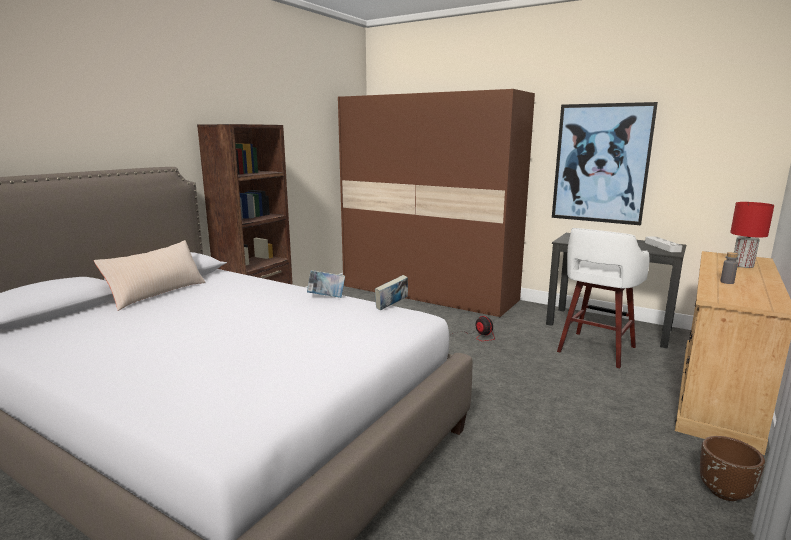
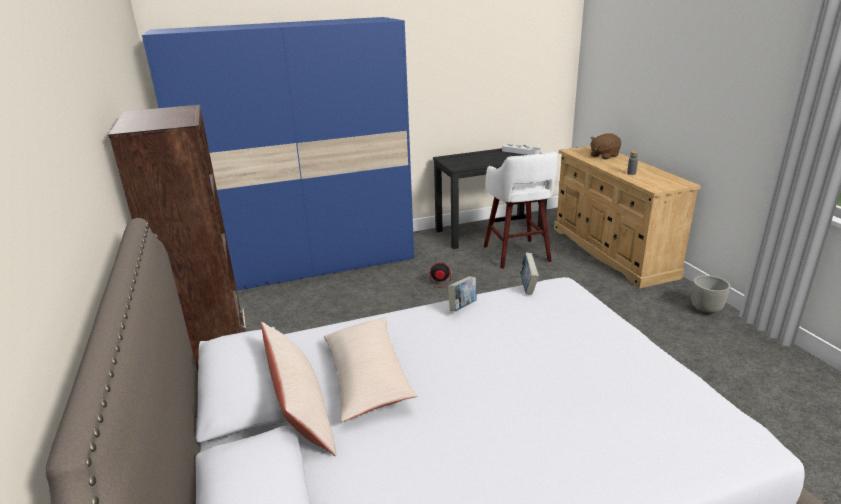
camera: 50 degrees left, 10 degrees up
(205, 297) = (367, 377): none -> beige pillow
(428, 293) = (309, 263): brown wardrobe -> blue wardrobe
(601, 164) = (453, 85): picture -> none
(724, 492) = (705, 309): brown planter -> grey planter
(743, 265) = (604, 156): red table lamp -> brown plush toy

